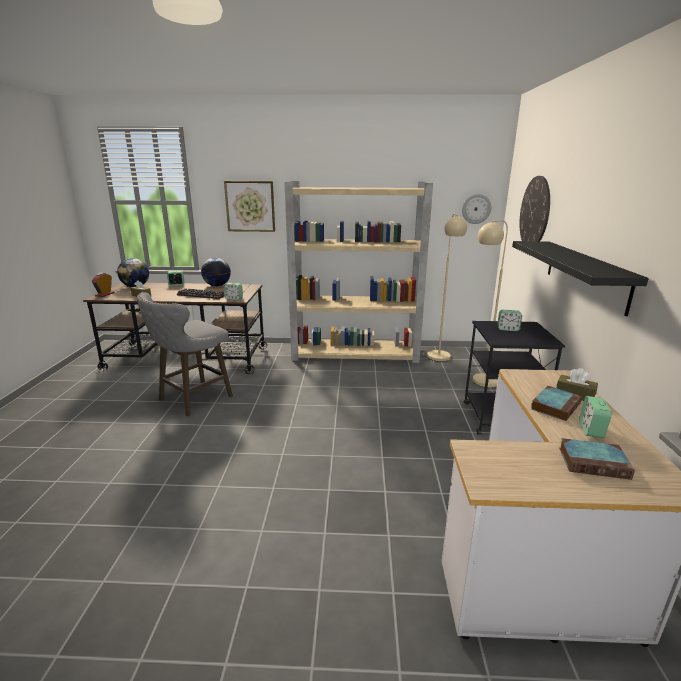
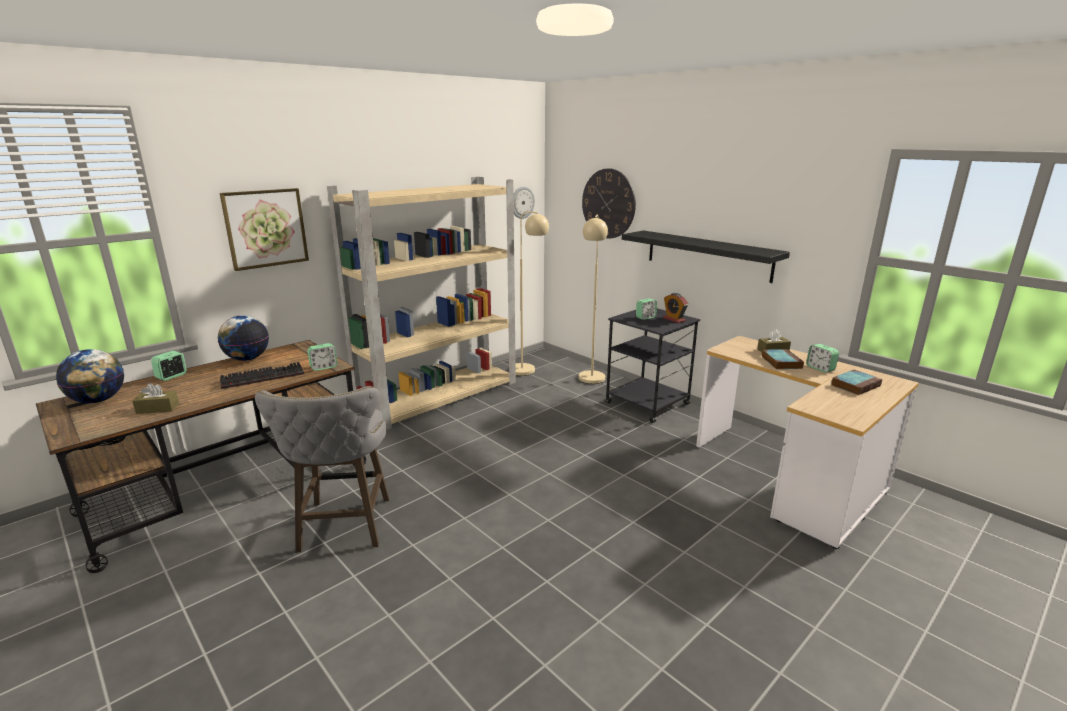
camera: 45 degrees left, 0 degrees up
(105, 294) = (71, 429): alarm clock -> alarm clock (674, 319)

